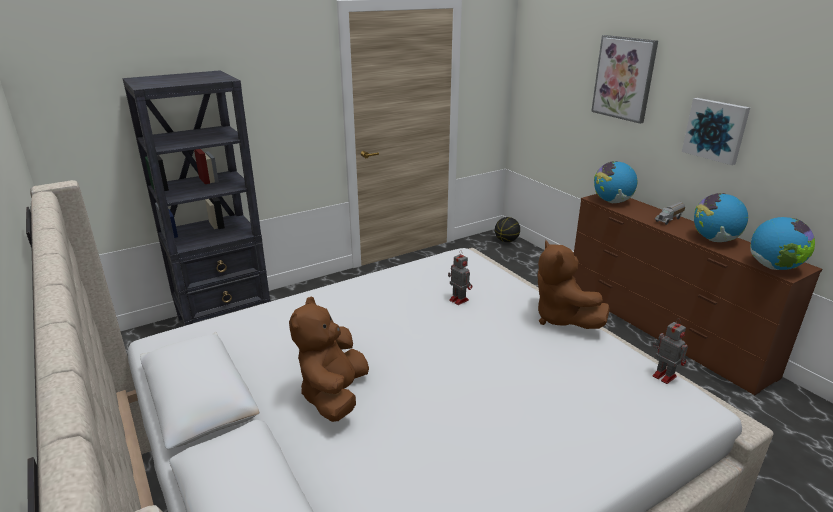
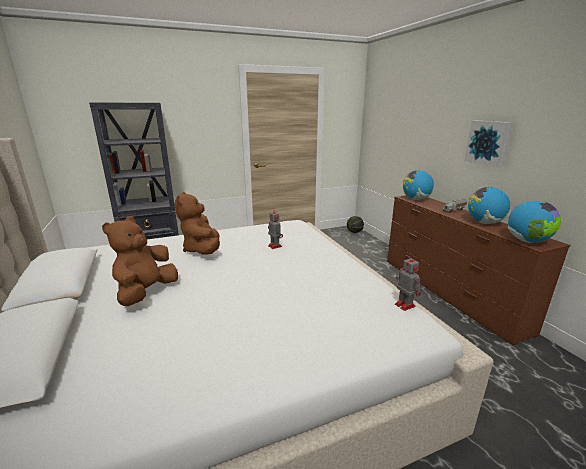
camera: 10 degrees right, 5 degrees down
(561, 318) = (342, 262): brown plush toy -> brown plush toy (202, 250)
(624, 78) = (427, 114): picture -> none

